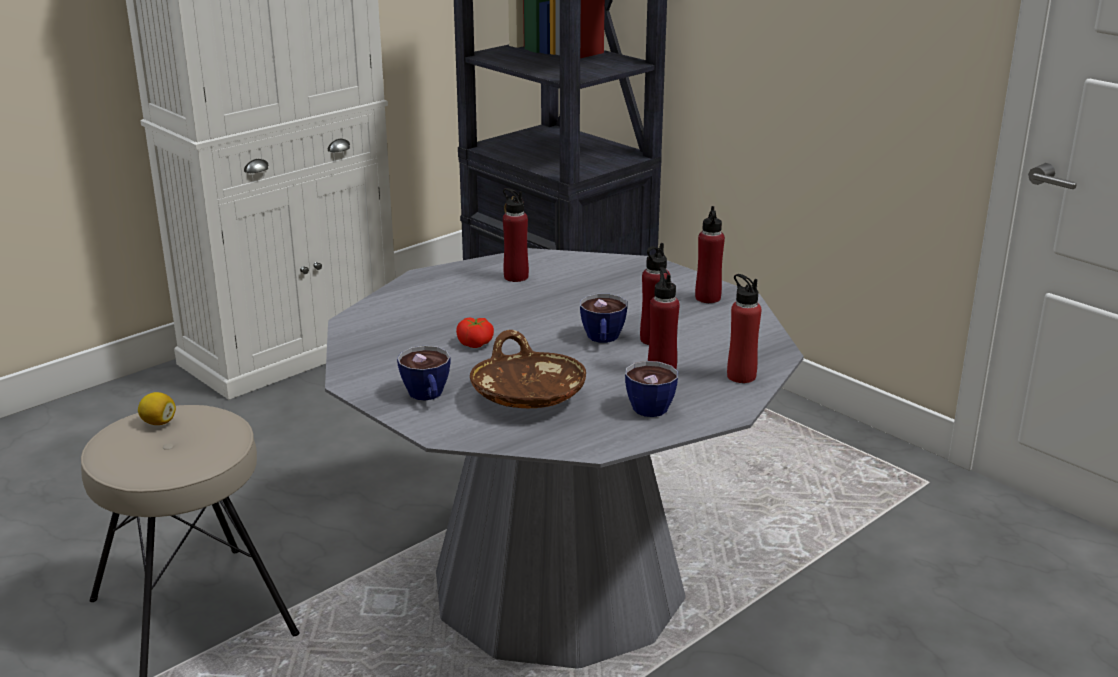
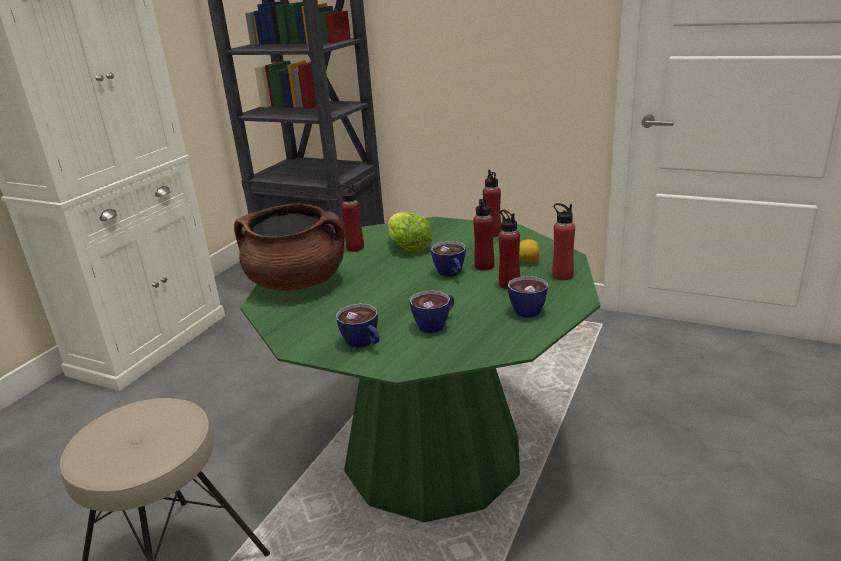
camera: 20 degrees left, 0 degrees up
(158, 422) = (119, 423): lemon -> lemon (528, 261)
(412, 306) = (297, 283): none -> brown cooking pot
(476, 343) = (367, 297): tomato -> none
(527, 396) = (436, 324): brown bowl -> cup
(559, 585) = (433, 454): grey dining table -> green dining table
(582, 290) = (408, 246): none -> lettuce

